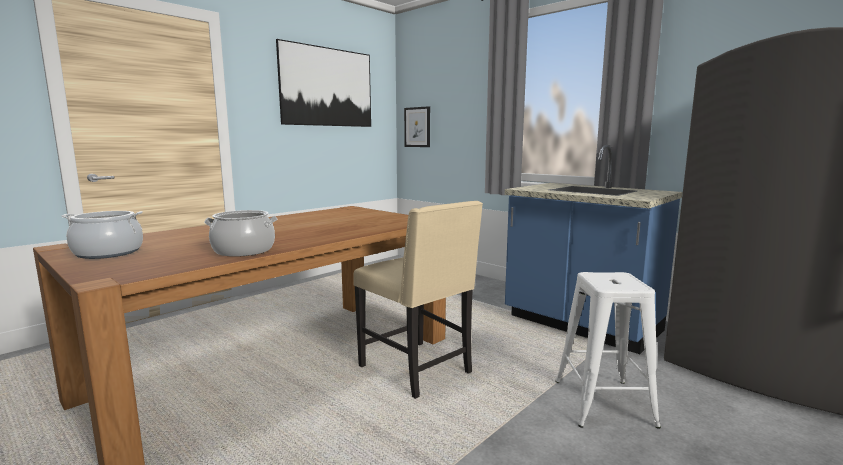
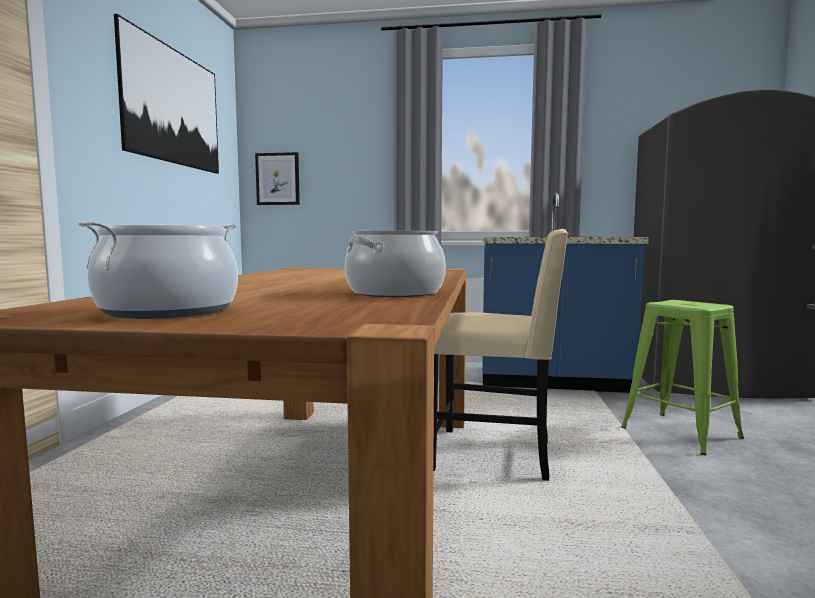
camera: 35 degrees left, 5 degrees down
(603, 402) = (679, 432): white stool -> green stool

